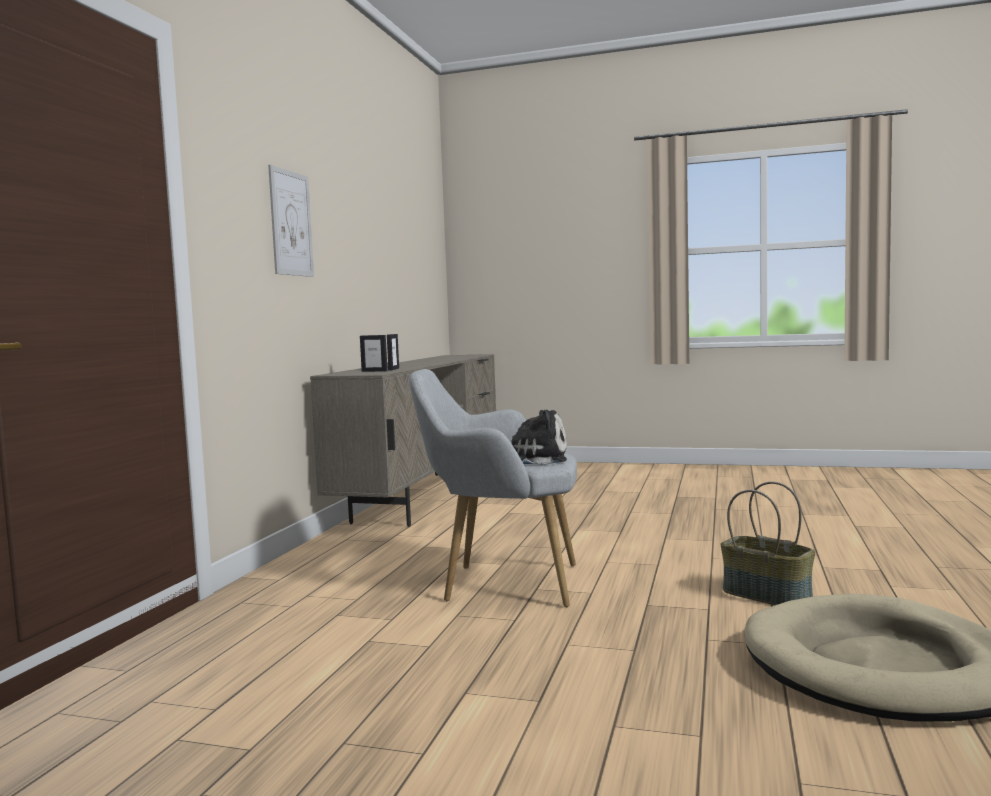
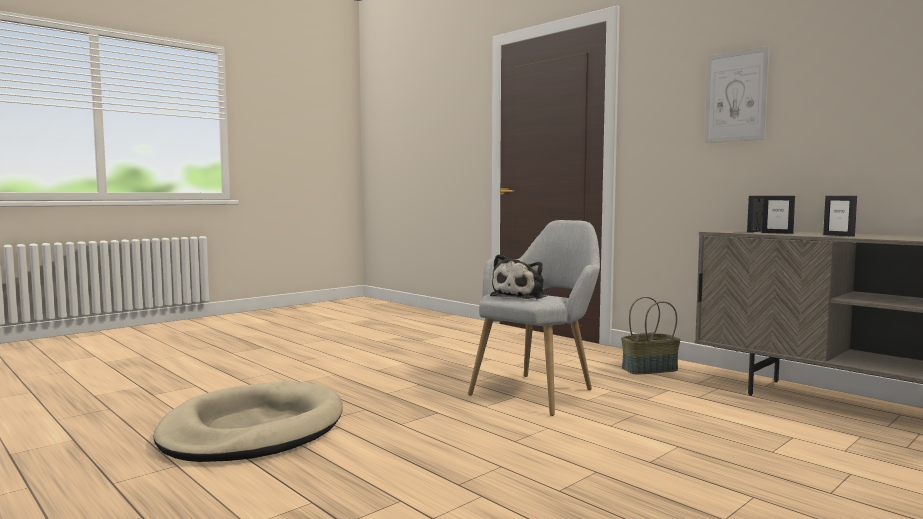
camera: 120 degrees right, 0 degrees up
(411, 366) = (838, 235): none -> picture frame
(768, 595) = (388, 449): basket -> basket (649, 369)

